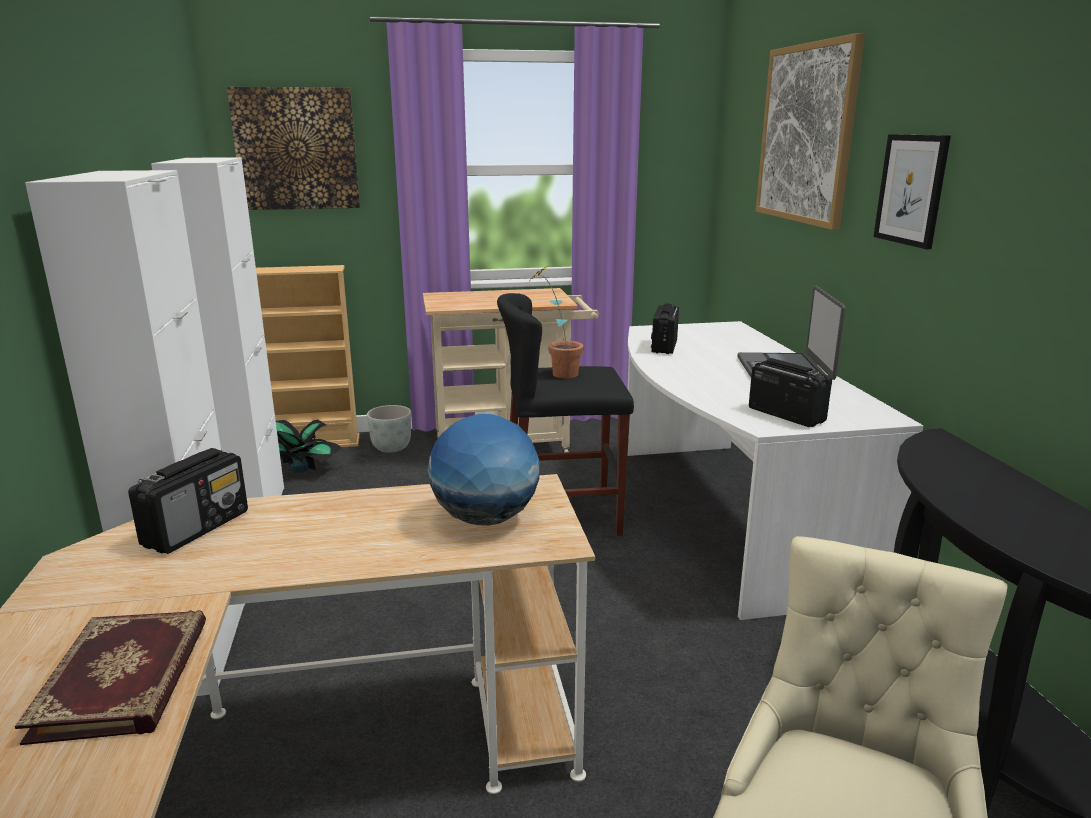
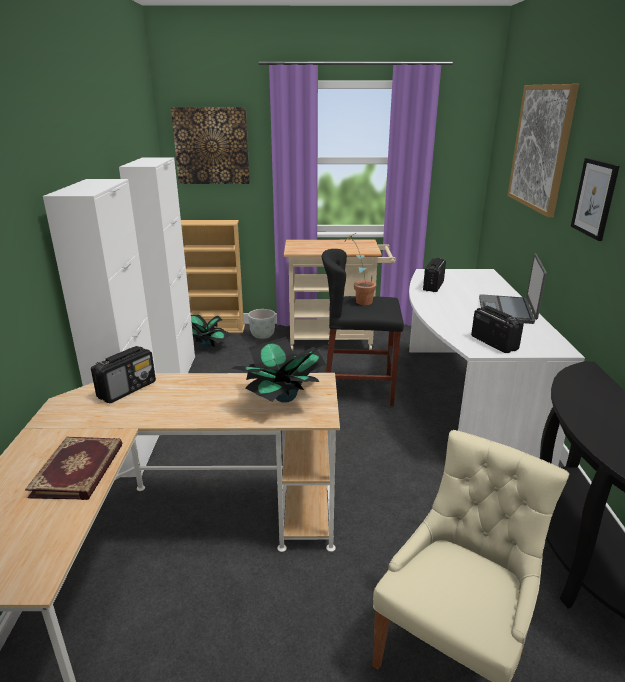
camera: 10 degrees right, 5 degrees up
(485, 519) = (284, 398): globe -> potted plant

